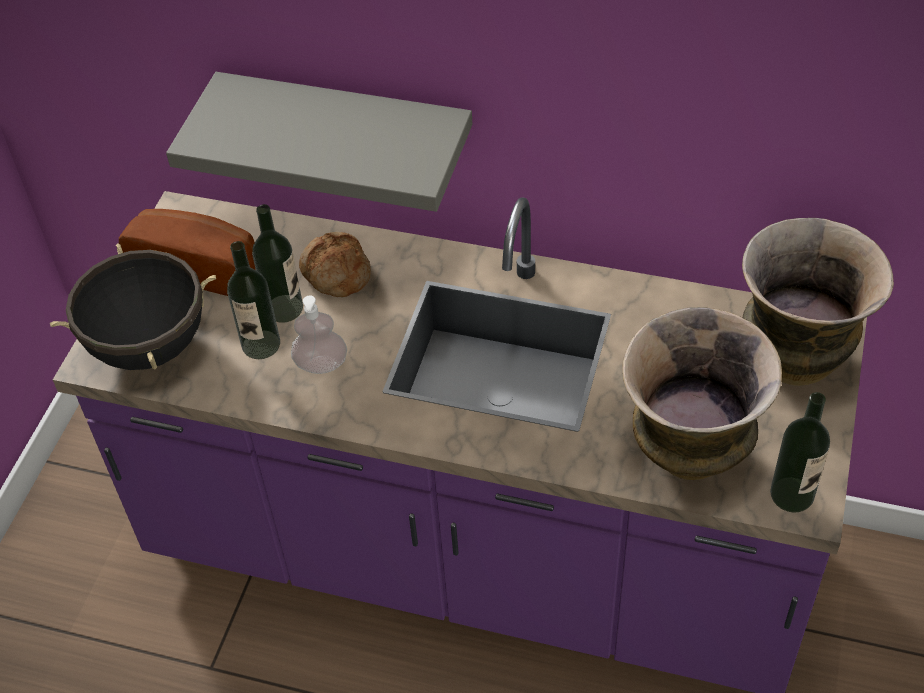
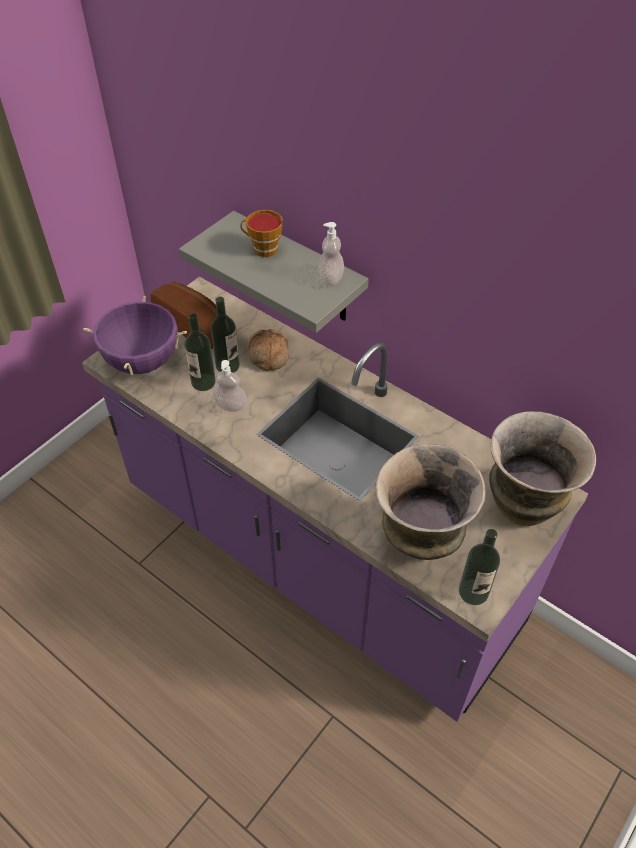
camera: 20 degrees right, 0 degrees up
(149, 346) = (142, 362): black cooking pot -> purple cooking pot
(294, 115) = (262, 249): none -> cup
(419, 127) = (330, 278): none -> soap dispenser

